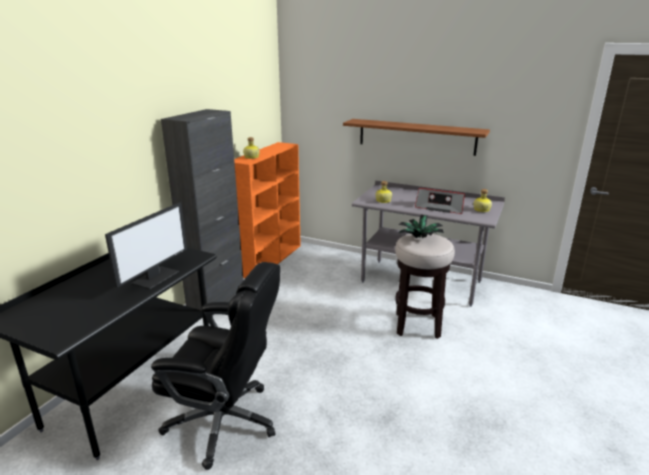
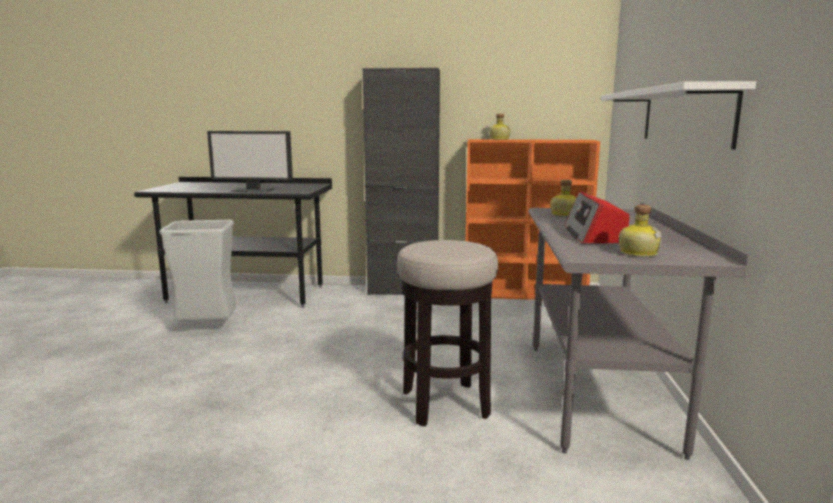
camera: 70 degrees right, 10 degrees down
(225, 421) = (207, 330): black office chair -> grey trash can
(416, 136) = (684, 116): brown shelf -> white shelf
(420, 238) = (451, 243): potted plant -> none

